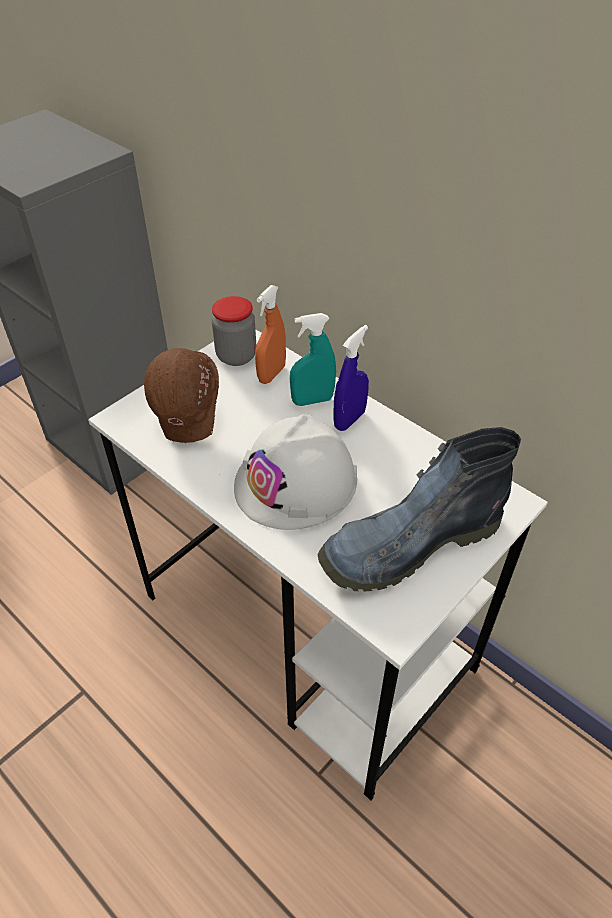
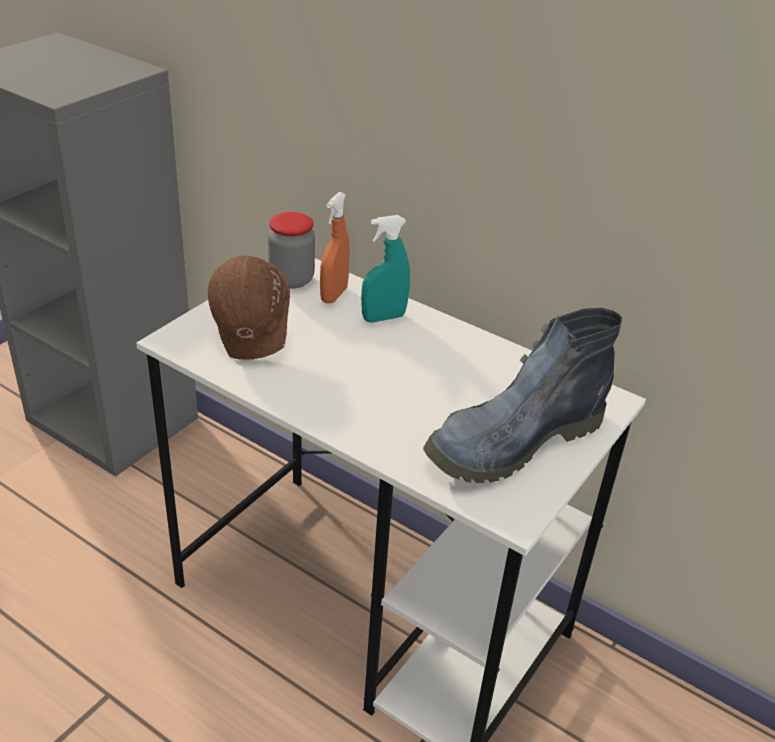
camera: 10 degrees left, 10 degrees down
(296, 482) = (382, 392): white hard hat -> none
(349, 420) = (427, 334): blue spray bottle -> none

